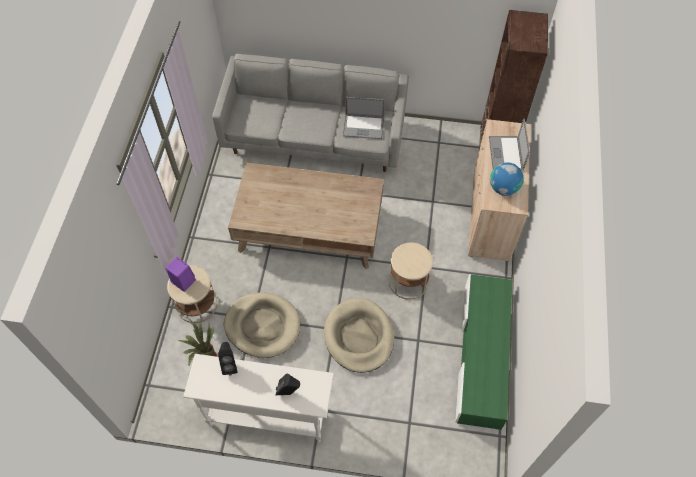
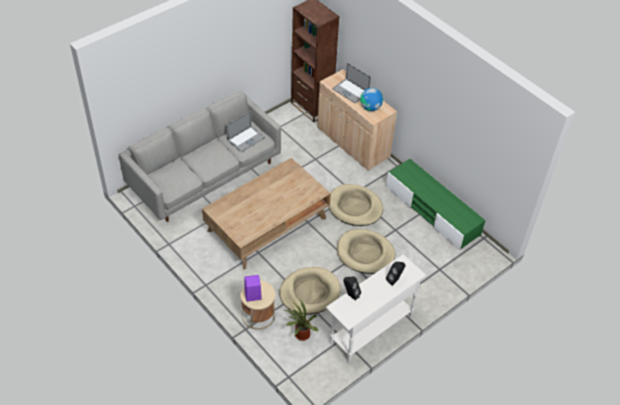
camera: 50 degrees left, 10 degrees down
(408, 282) = (355, 207): beige side table -> beige dog bed

